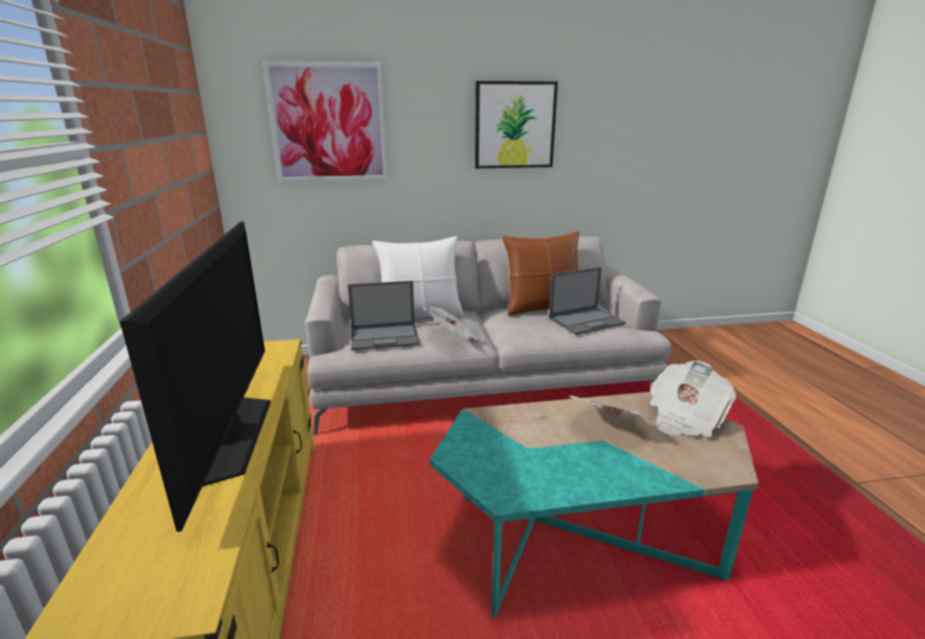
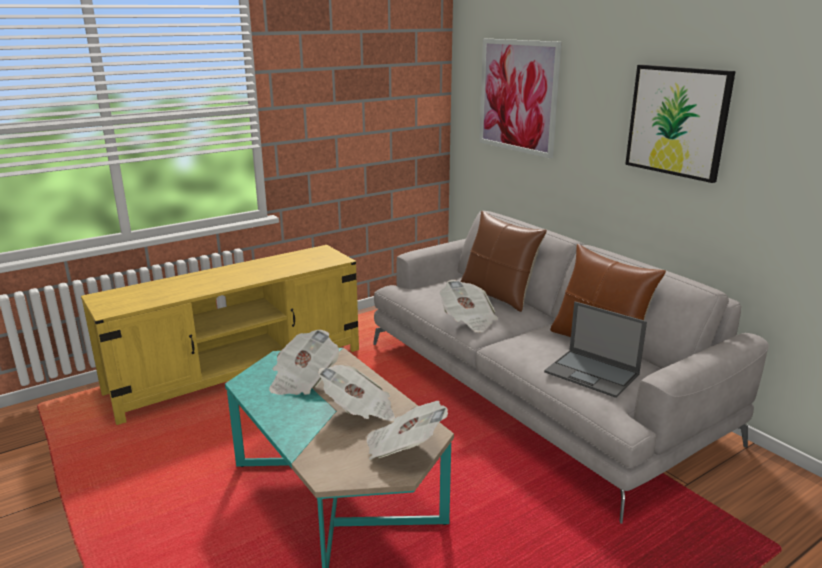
camera: 65 degrees right, 0 degrees up
(231, 436) = (226, 280): television -> none
(385, 337) = (436, 294): laptop -> none
(420, 315) = (498, 295): white pillow -> brown pillow
(525, 449) = (303, 380): none -> newspaper

